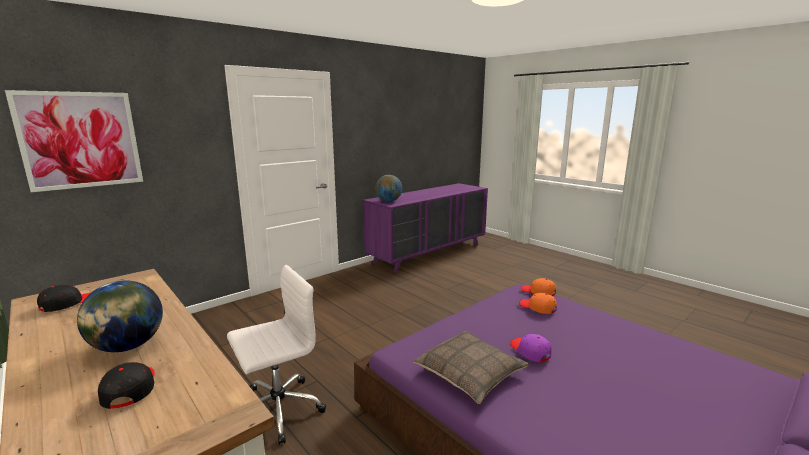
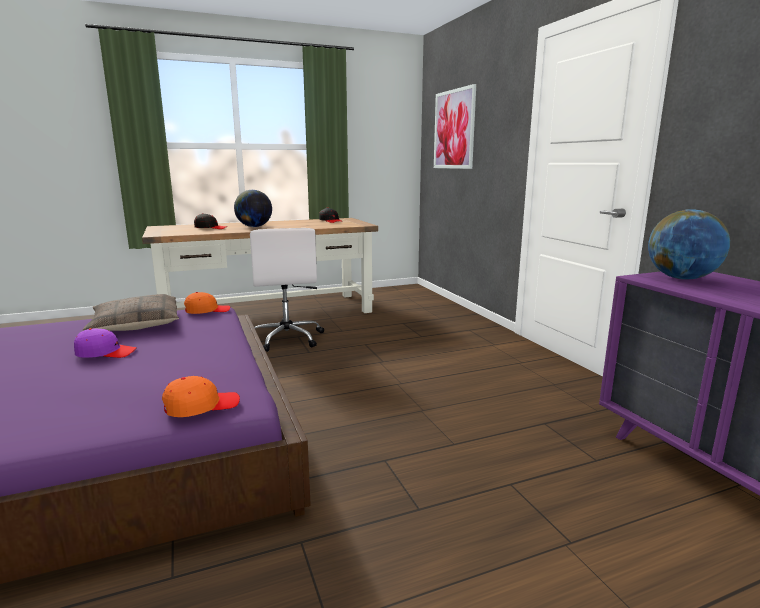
camera: 110 degrees right, 0 degrees up
(537, 307) = (160, 383): orange cap -> orange cap (207, 310)

